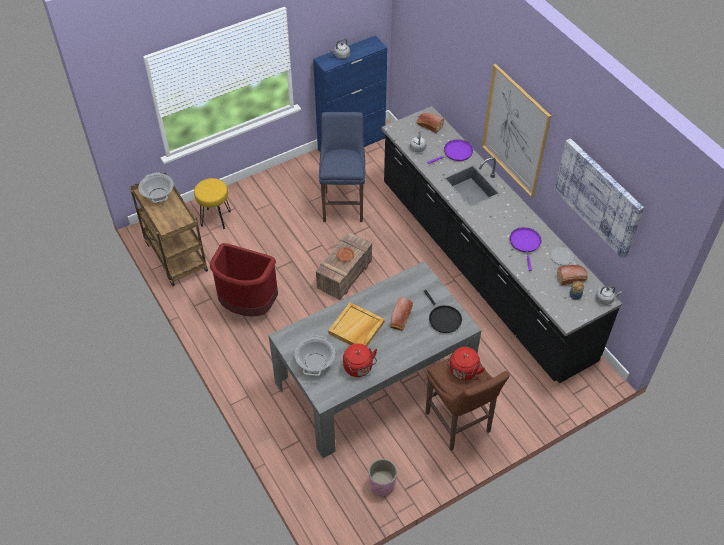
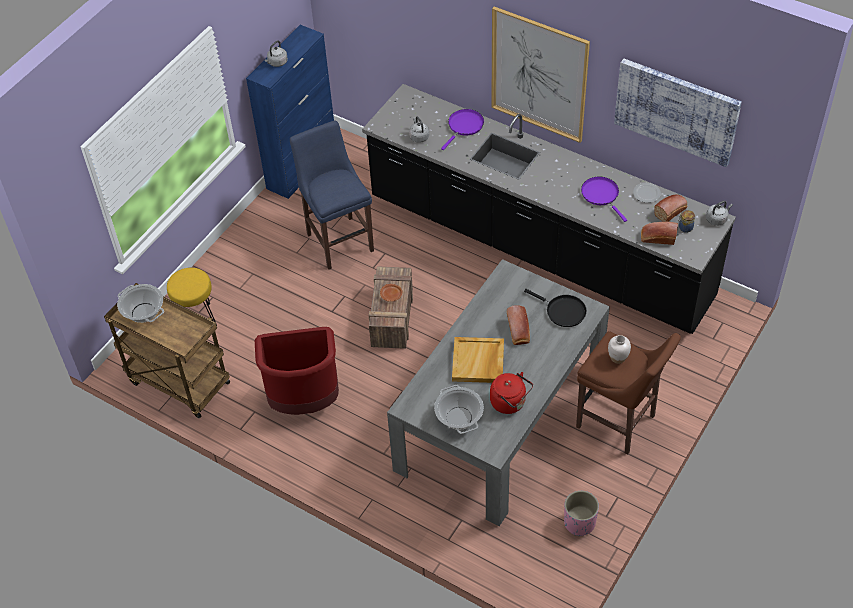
camera: 25 degrees left, 0 degrees up
(429, 125) = (414, 107): bread -> bread (657, 238)
(463, 372) = (617, 358): red kettle -> white vase

